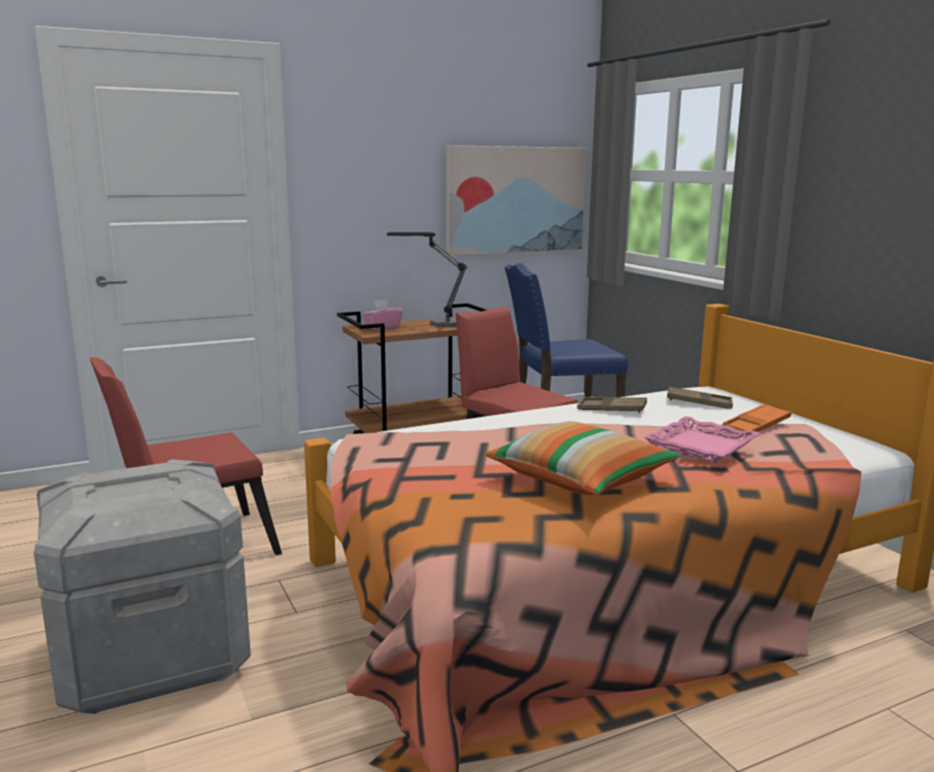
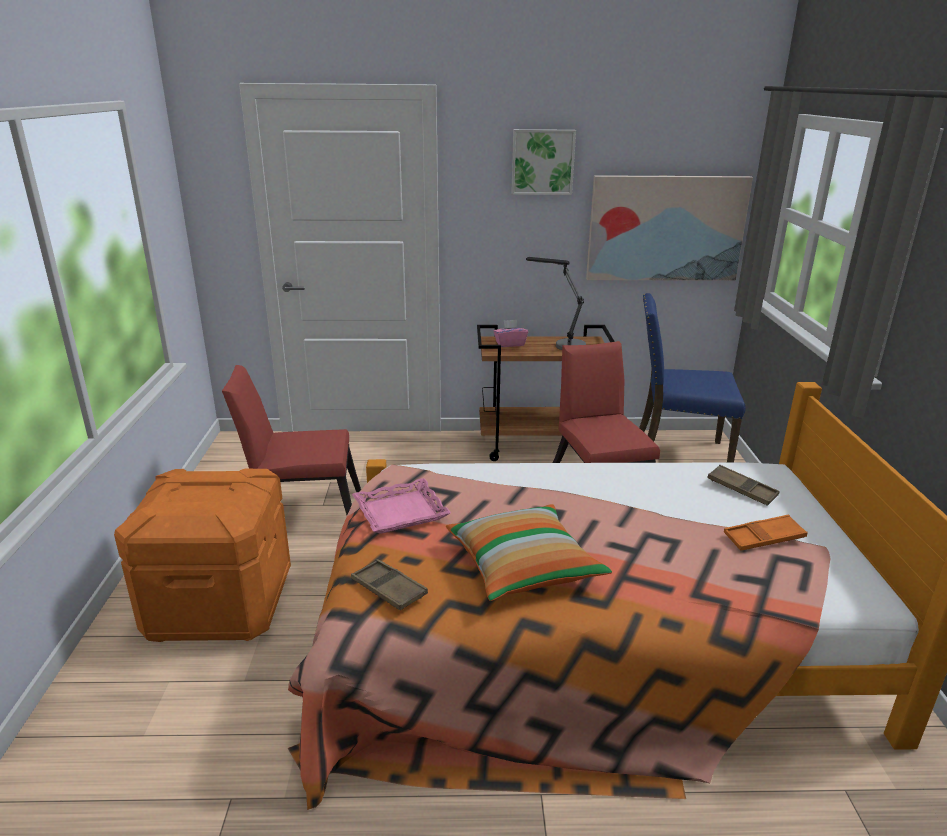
camera: 25 degrees right, 10 degrees up
(151, 657) = (219, 605): grey storage box -> orange storage box
(394, 131) = (542, 162): none -> picture
(611, 409) = (644, 480): brown tray -> brown tray (388, 589)
(701, 446) = (672, 555): pink tray -> pink tray (401, 512)

